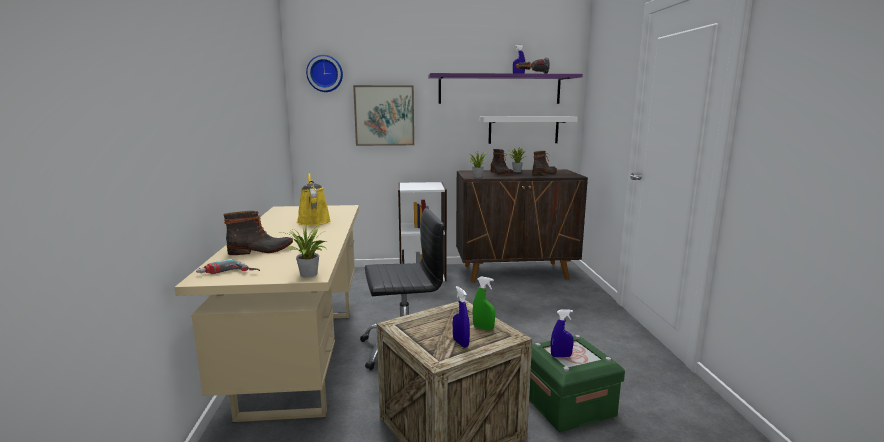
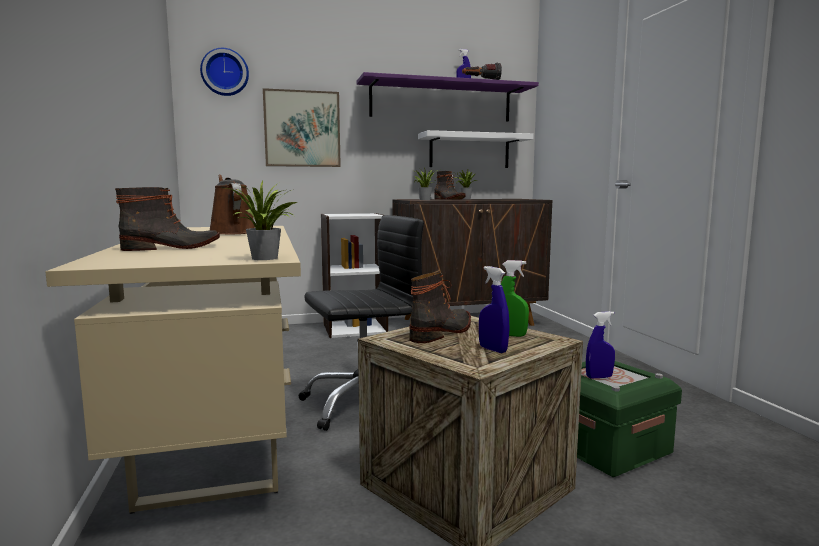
camera: 10 degrees left, 5 degrees down
(228, 274) = (133, 261): power drill -> none
(313, 221) = (231, 232): yellow watering can -> brown watering can
(545, 174) = (500, 199): boot -> boot (442, 332)

